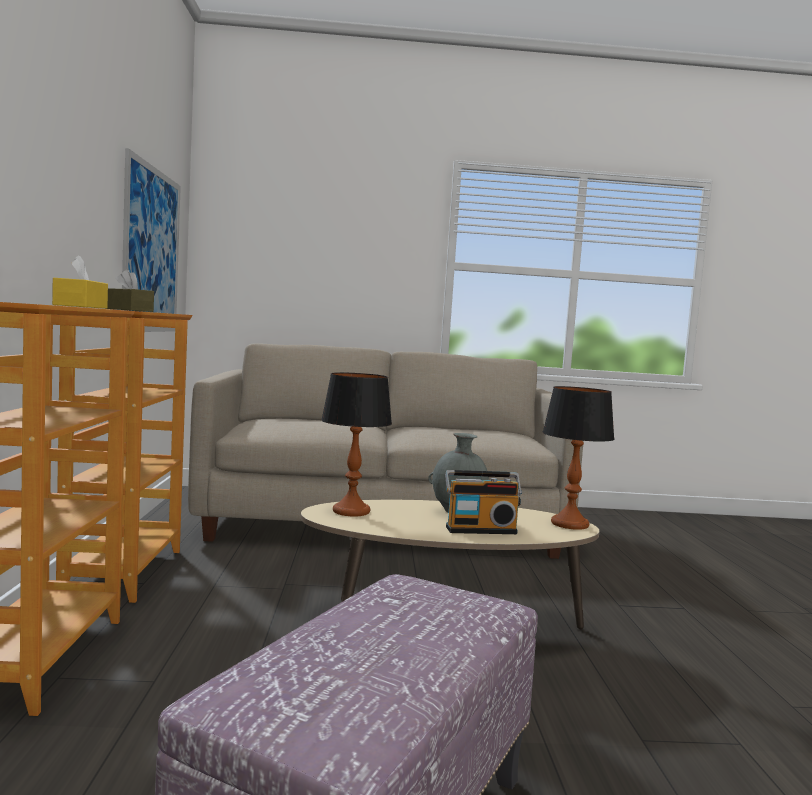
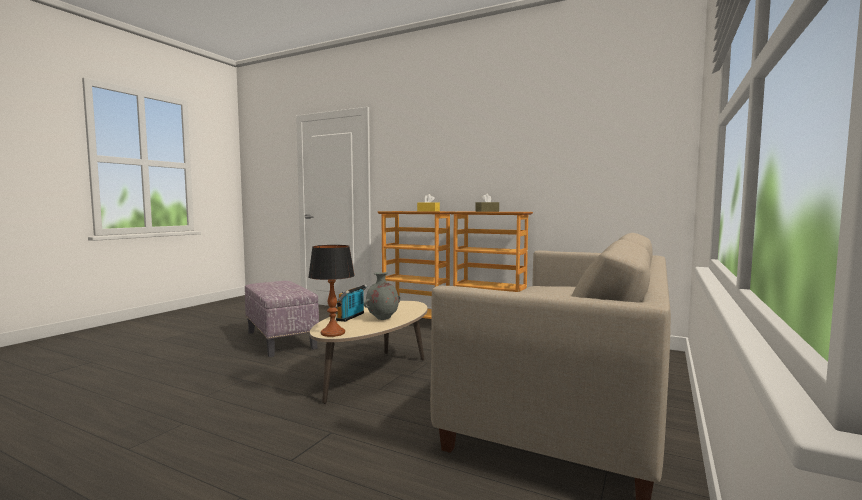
camera: 120 degrees right, 0 degrees up
(152, 251) = (595, 174): picture -> none
(352, 511) = (406, 305): table lamp -> none

